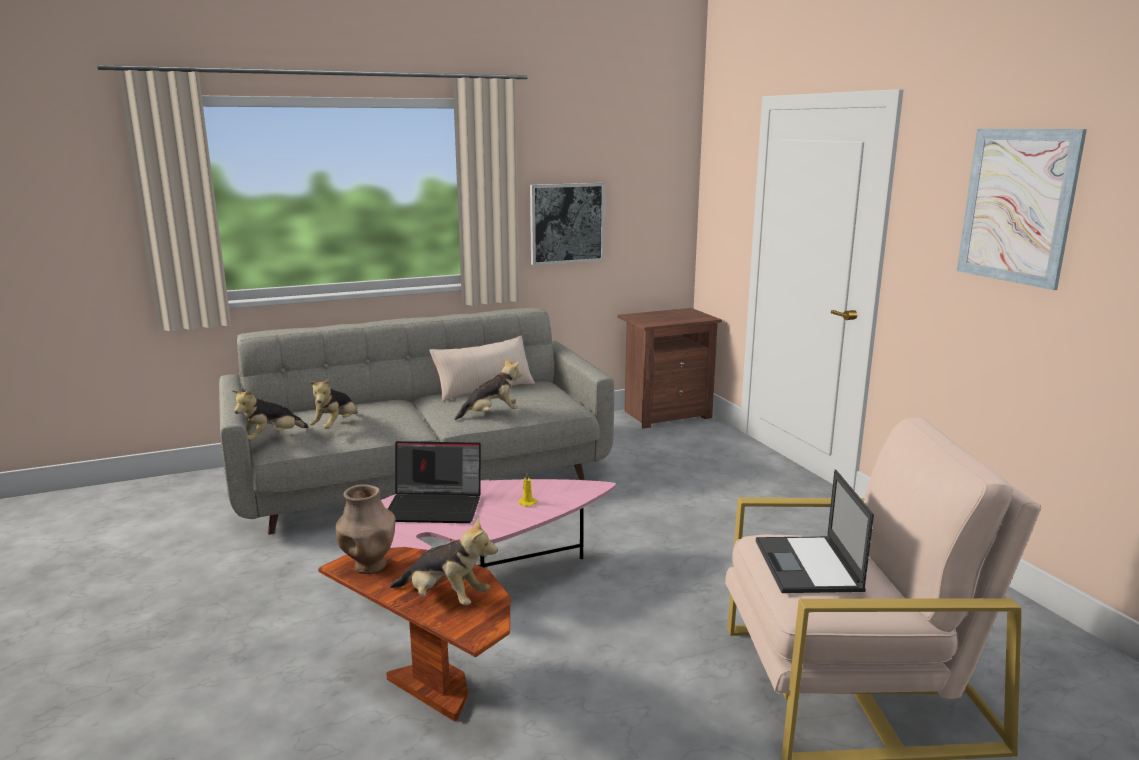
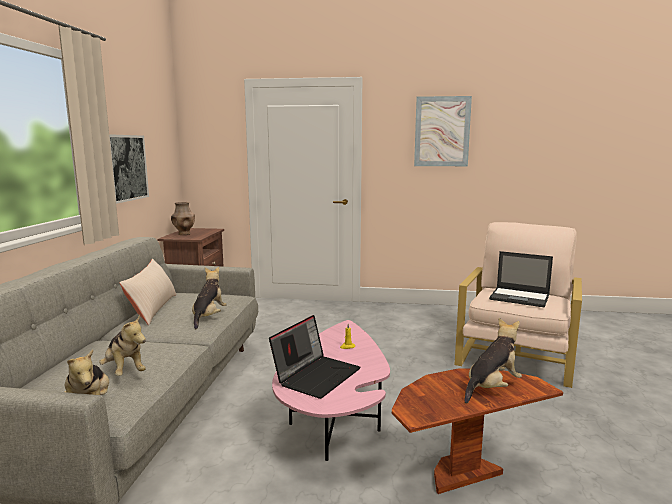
camera: 60 degrees left, 5 degrees down
(369, 566) = (426, 406): brown vase -> brown vase (184, 234)

